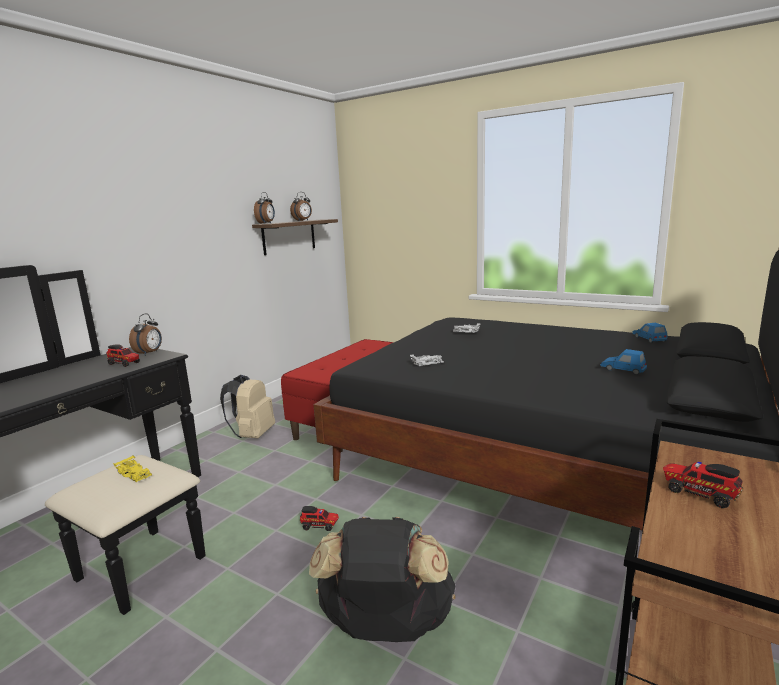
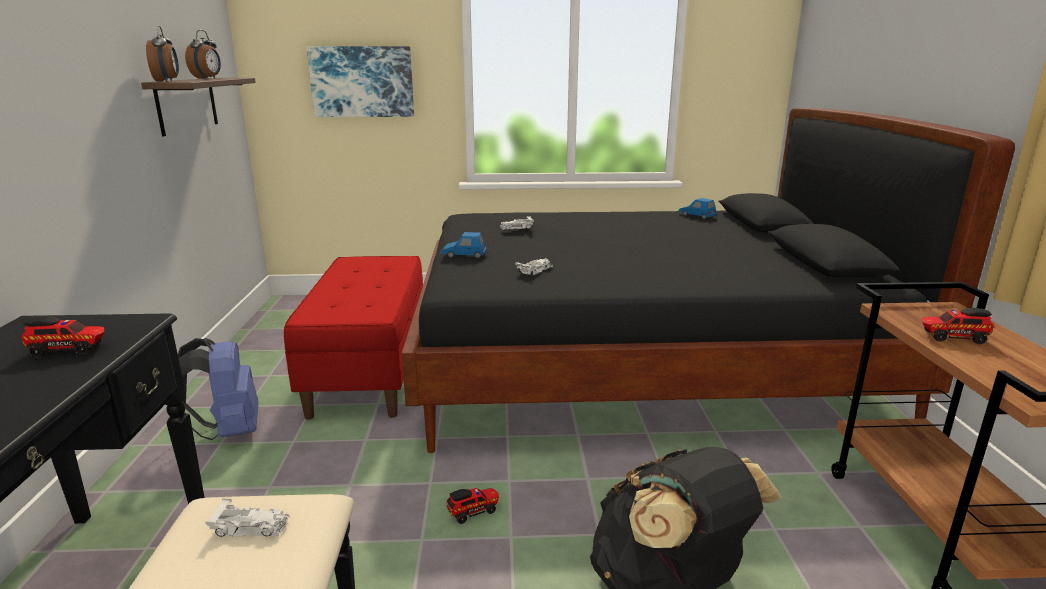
camera: 35 degrees left, 5 degrees up
(134, 474) = (251, 527): yellow toy car -> white toy car
(149, 353) = (87, 324): alarm clock -> none
(252, 435) = (229, 431): beige backpack -> blue backpack
(410, 219) = (362, 82): none -> picture
(623, 369) = (726, 247): blue toy car -> blue toy car (464, 255)

